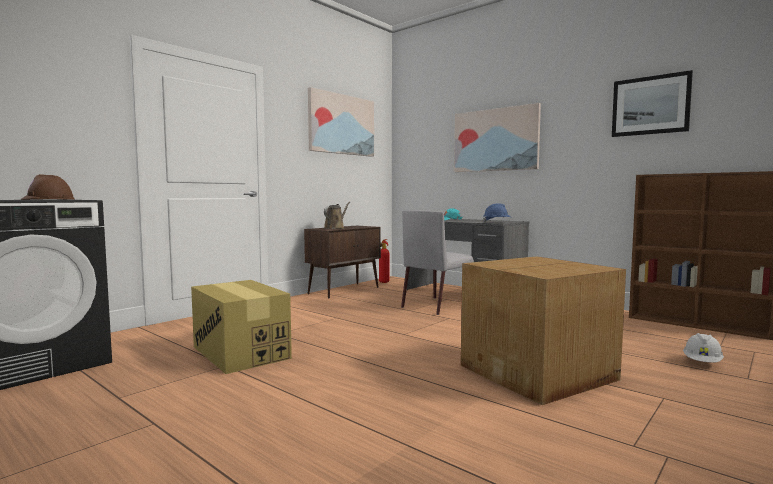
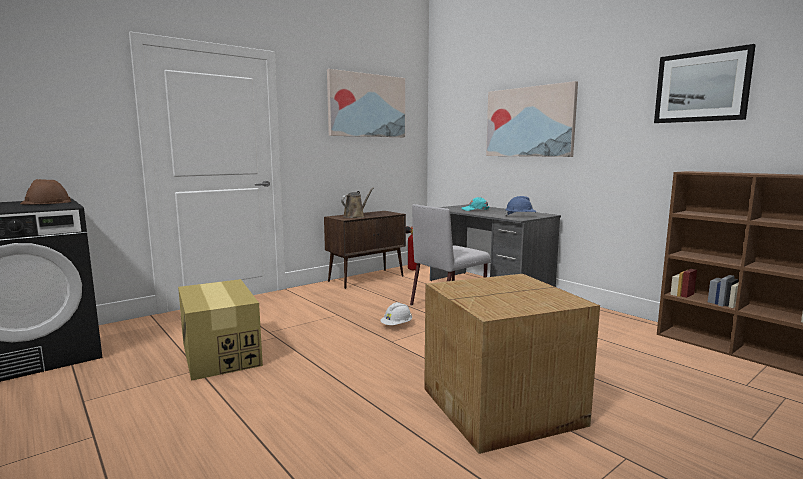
camera: 10 degrees right, 5 degrees up
(702, 363) = (707, 409): white hard hat -> white hard hat (397, 325)

